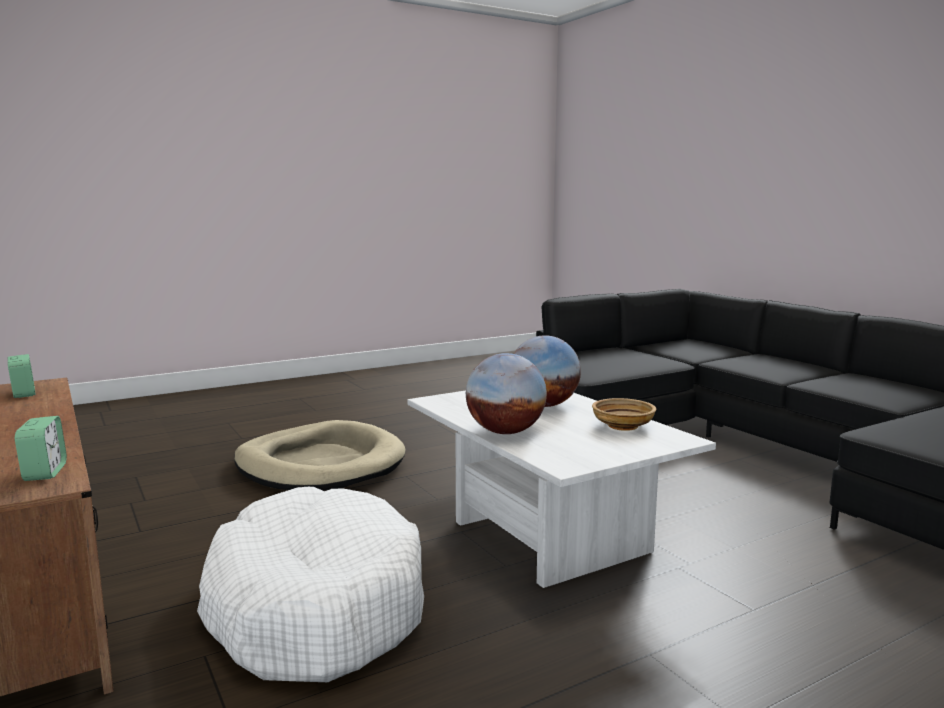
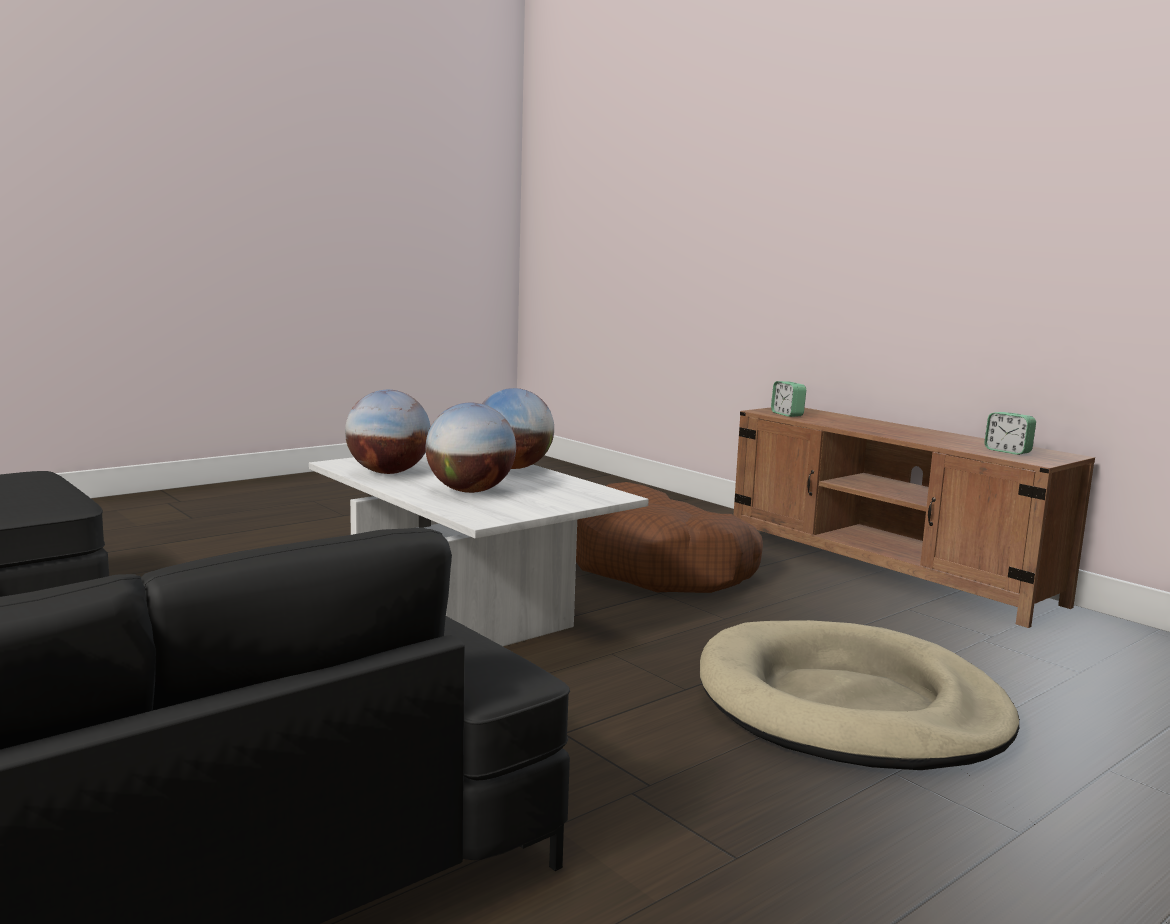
camera: 170 degrees right, 0 degrees up
(315, 607) = (656, 566): white dog bed -> brown dog bed
(623, 426) = (388, 472): beige bowl -> globe

